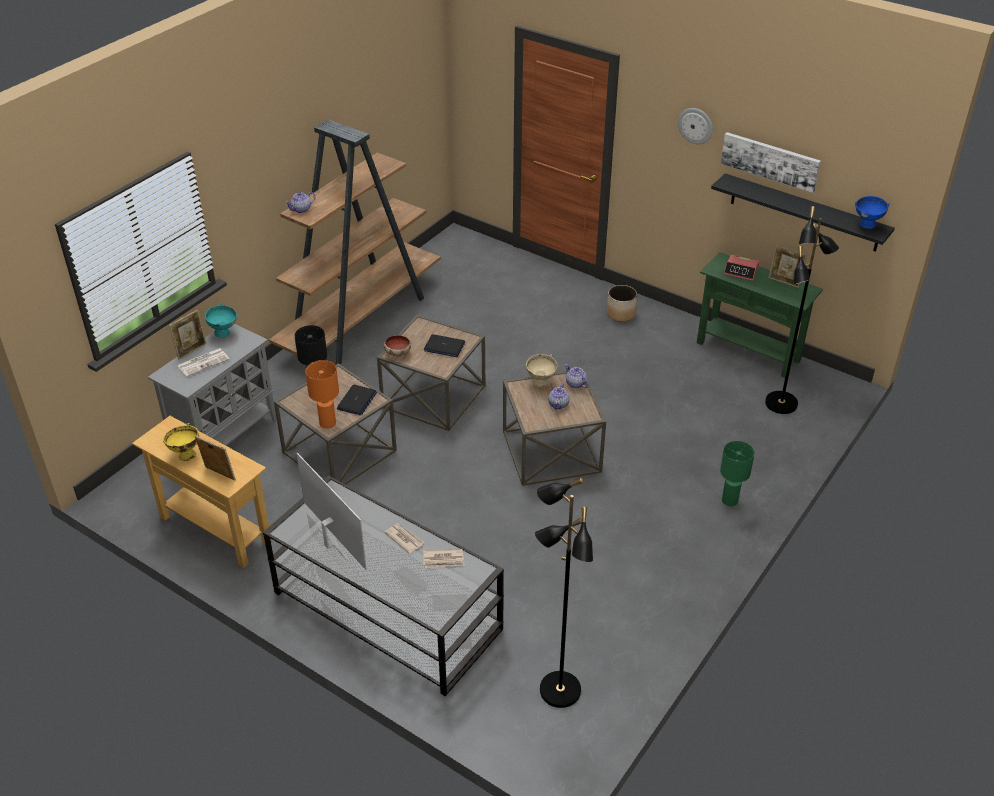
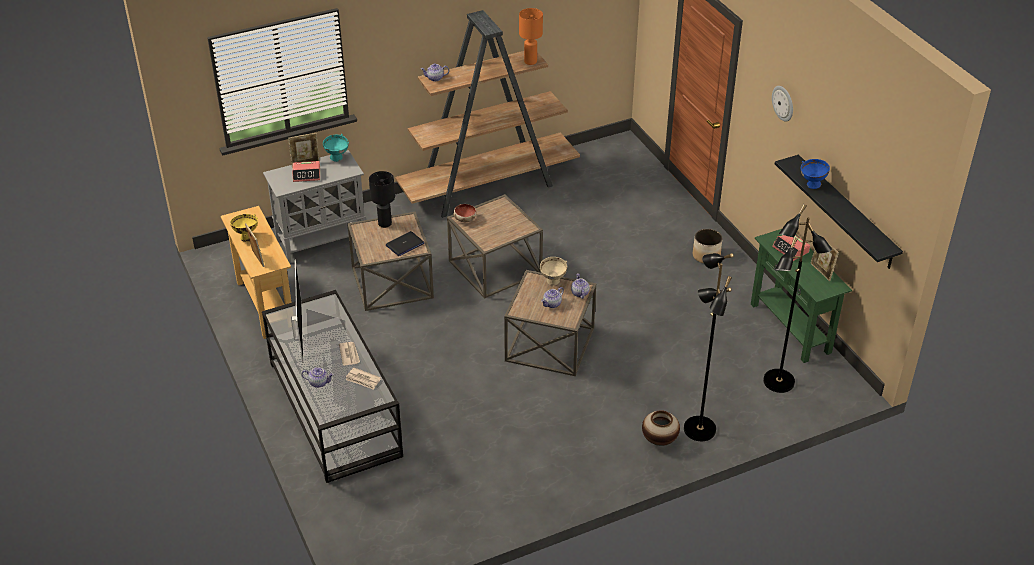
camera: 30 degrees right, 0 degrees up
(203, 362) = (307, 175): newspaper -> alarm clock
(328, 423) = (371, 253): orange table lamp -> orange table lamp (531, 62)
(397, 584) = (319, 382): none -> teapot
(444, 347) = (503, 227): laptop -> none
(558, 691) = (406, 515): black floor lamp -> black floor lamp (698, 429)
(729, 501) = (659, 440): green table lamp -> vase
(770, 161) = (827, 155): picture -> none
(867, 226) = (878, 241): blue bowl -> blue bowl (812, 186)

